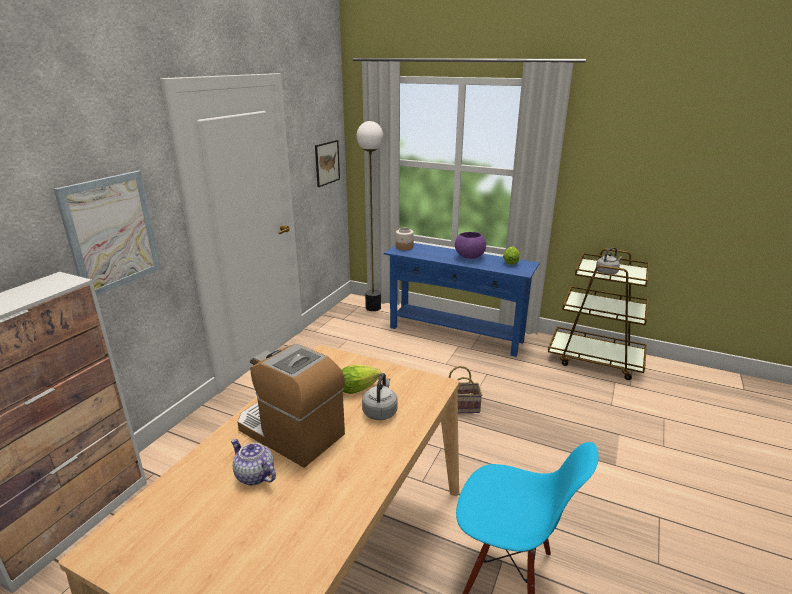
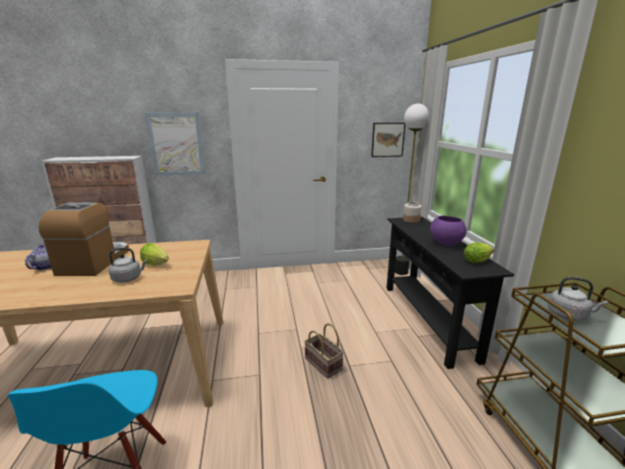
camera: 55 degrees right, 5 degrees down
(455, 334) = (427, 319): blue console table -> black console table

